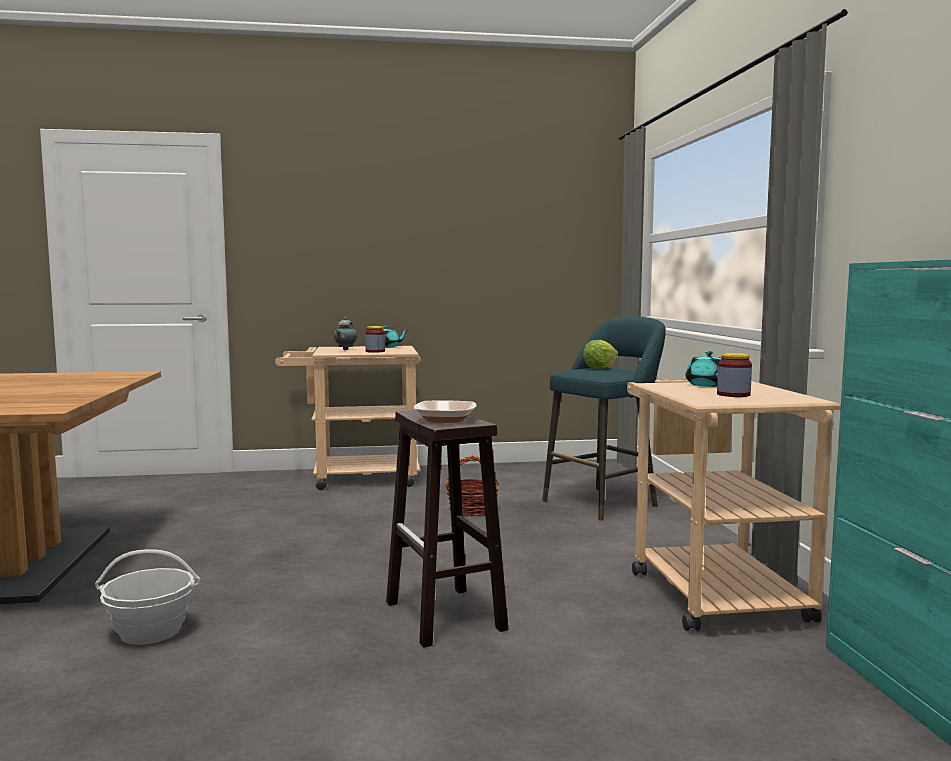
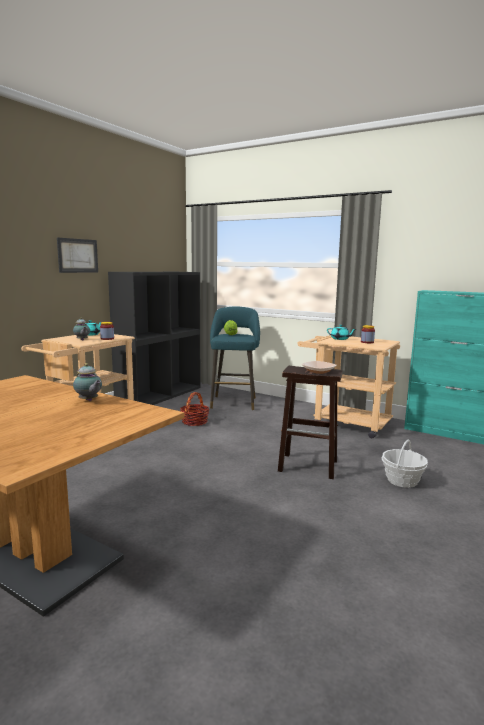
camera: 50 degrees left, 5 degrees up
(74, 392) = (89, 400): none -> teapot
(150, 631) = (230, 532): basket -> basket (402, 480)
(388, 232) = (77, 255): none -> picture
(525, 468) = (160, 395): none -> black bookcase

